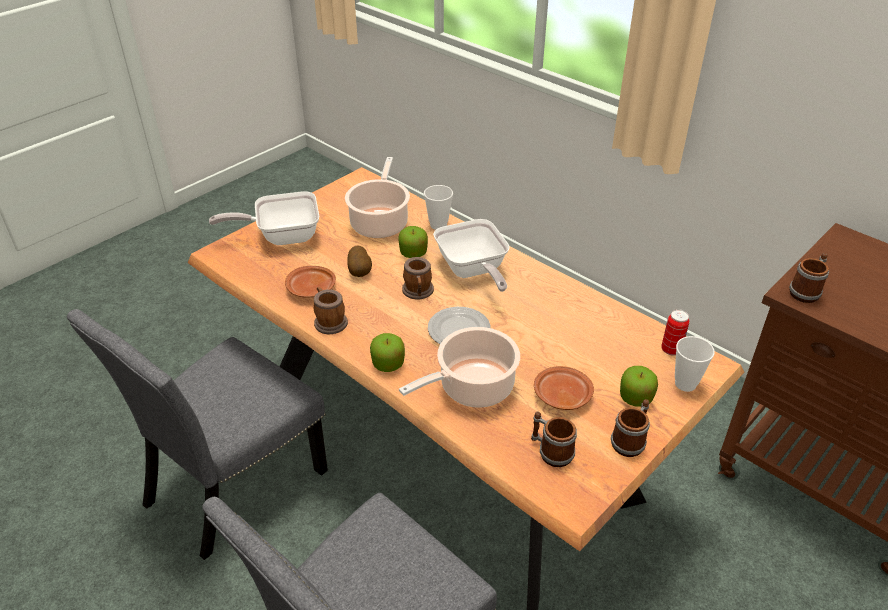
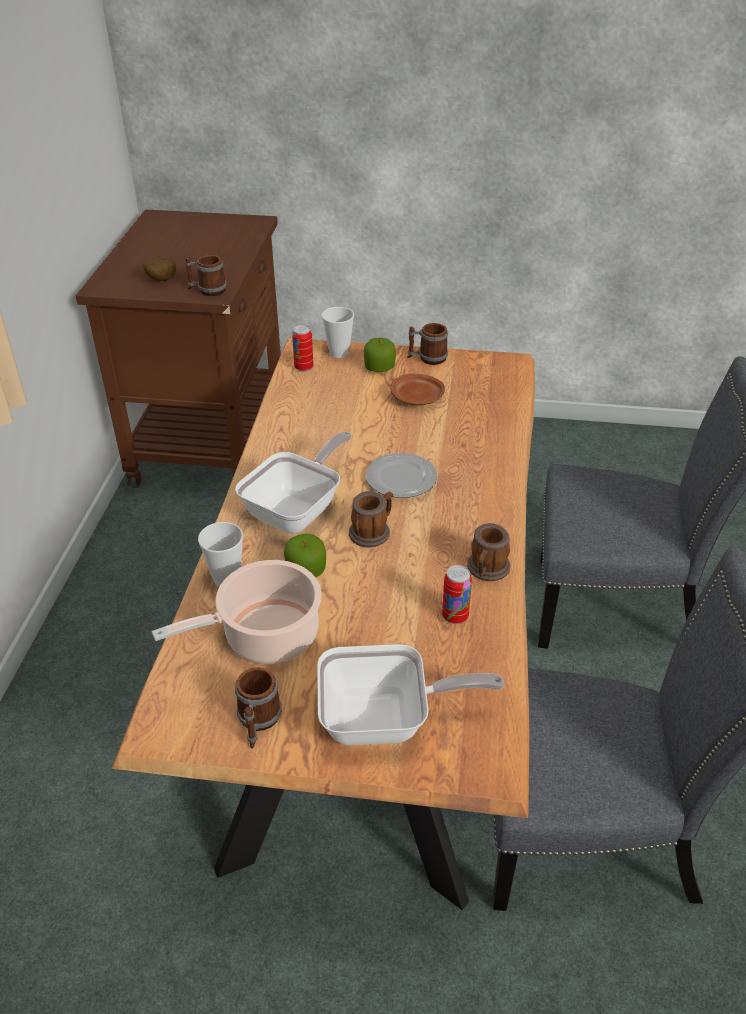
camera: 125 degrees left, 0 degrees up
(282, 236) = (386, 721): frying pan -> frying pan turned 45 degrees counterclockwise
(312, 289) = (455, 616): brown plate -> can
(360, 272) = (384, 594): potato -> potato (161, 280)
(388, 364) = (493, 499): apple -> none
(472, 388) = (462, 441): cooking pot -> none
(550, 451) = (479, 384): mug -> mug (258, 722)

